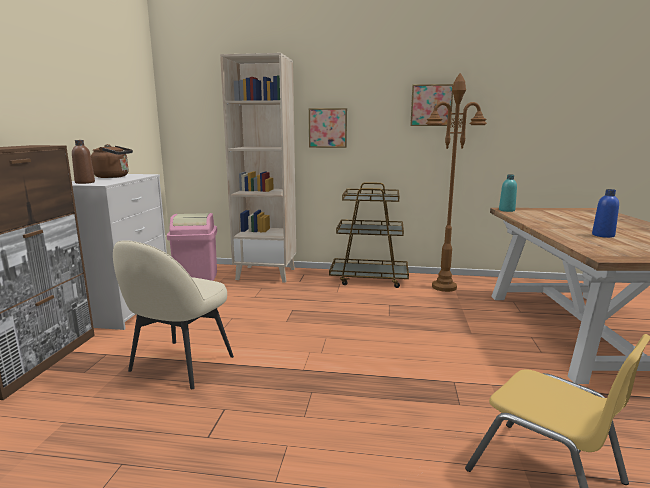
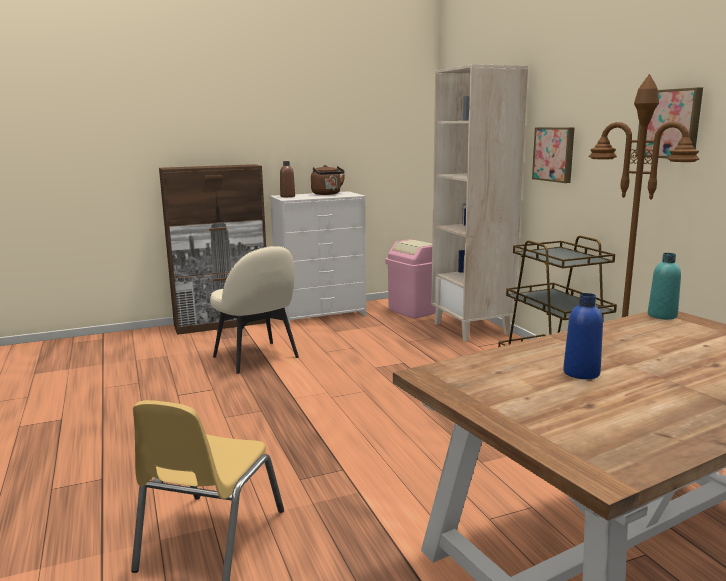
camera: 60 degrees right, 0 degrees up
(180, 365) = (257, 358): beige chair -> beige chair turned 120 degrees counterclockwise

